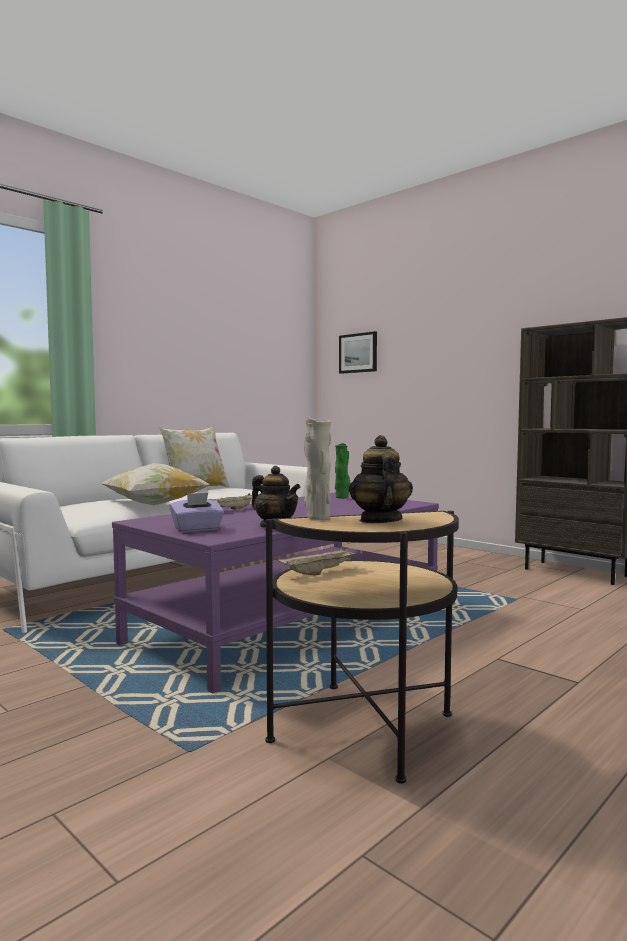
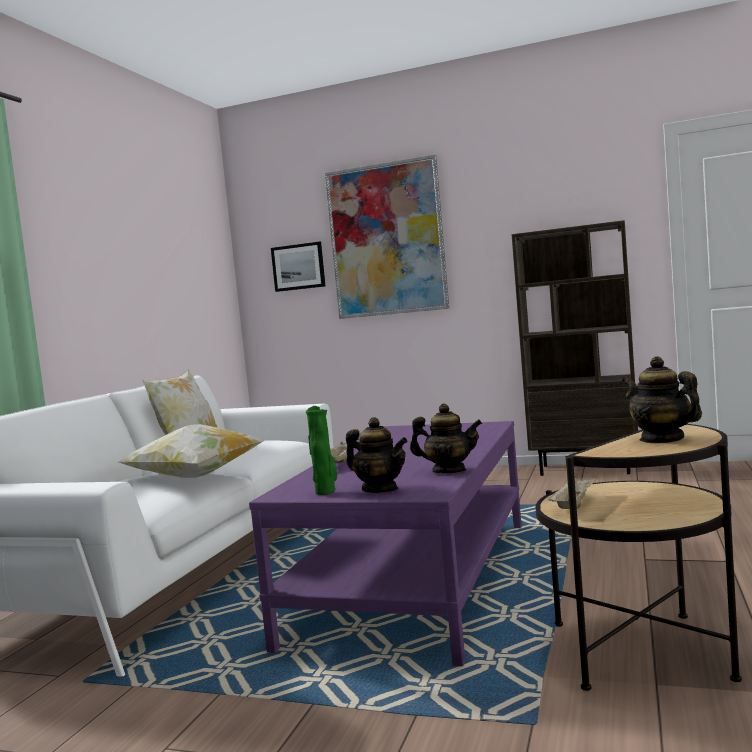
camera: 25 degrees left, 0 degrees up
(197, 529) = (380, 489): purple tissue box -> teapot
(317, 518) = (603, 447): beige vase -> none
(342, 498) = (408, 431): green vase -> green vase (326, 492)
(428, 331) = (386, 239): none -> picture

